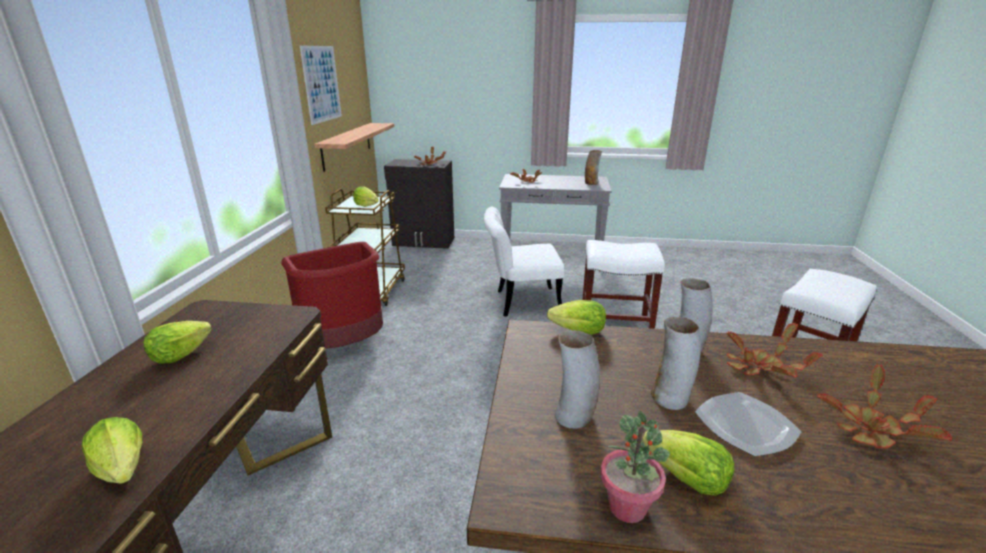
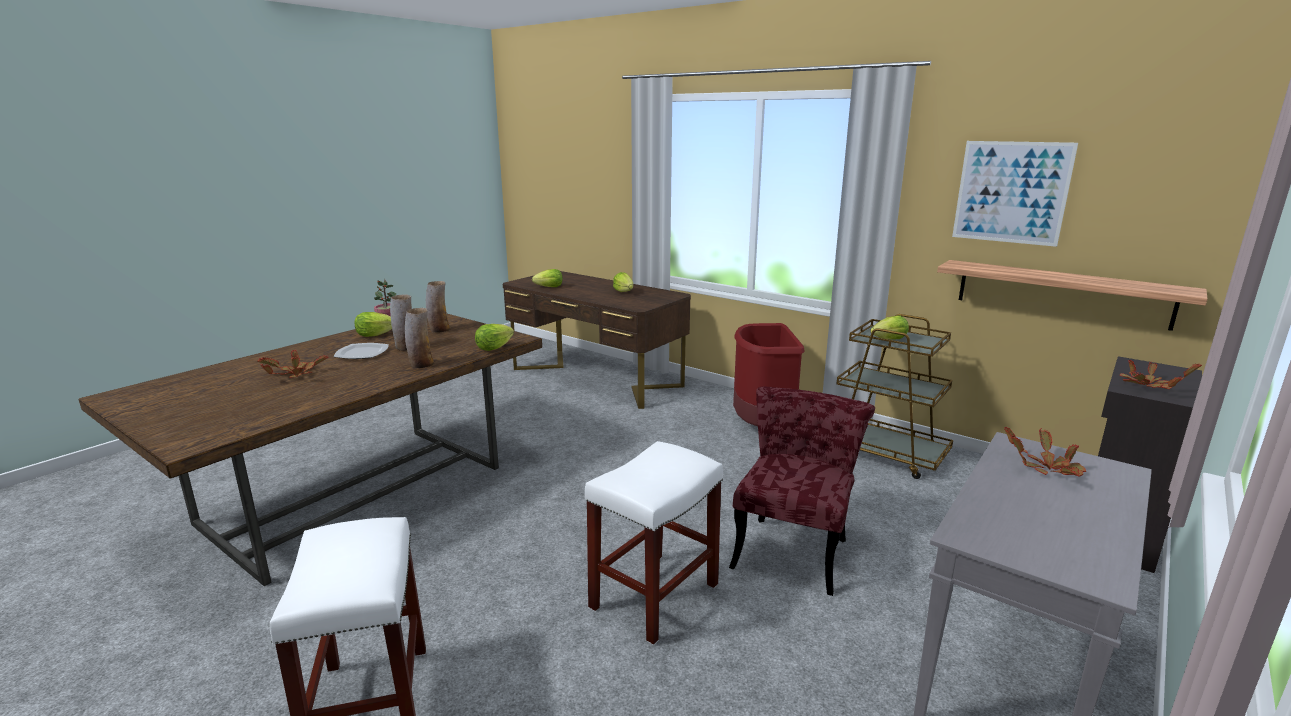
camera: 120 degrees right, 5 degrees down
(520, 302) = (794, 546): white chair -> red chair
(591, 183) = (1024, 542): vase -> none
(760, 367) = (370, 374): potted plant -> none

